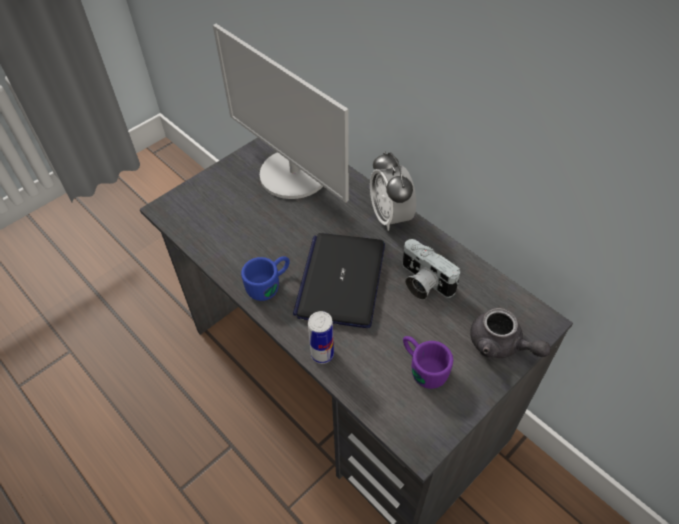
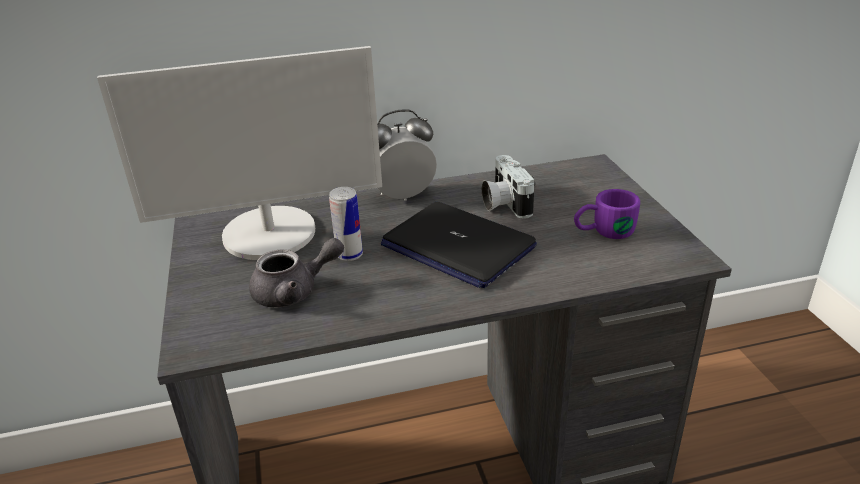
camera: 60 degrees left, 20 degrees down
(270, 284) = (416, 294): blue mug -> none
(322, 354) = (546, 285): can -> can (349, 255)
(390, 216) = (403, 196): alarm clock -> alarm clock turned 150 degrees clockwise
(422, 283) = (504, 203): camera -> camera turned 90 degrees clockwise
(501, 345) = (606, 188): grey teapot -> grey teapot (295, 291)

